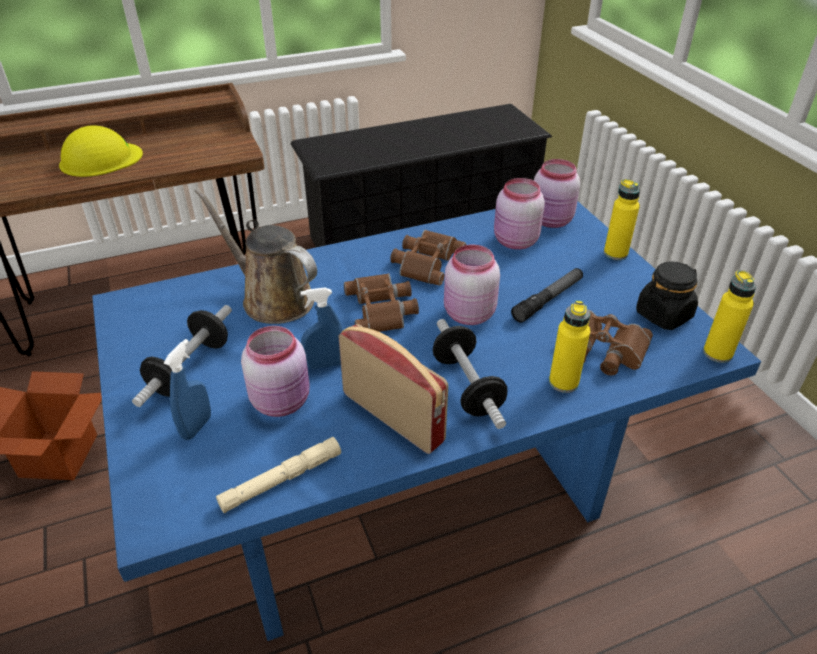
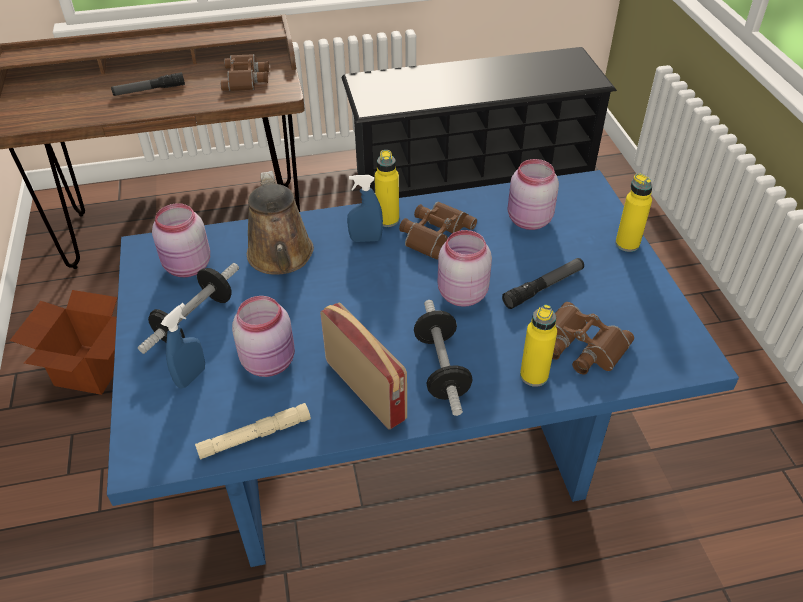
camera: 10 degrees right, 5 degrees up
(100, 159) = (149, 90): yellow hard hat -> flashlight
(272, 298) = (281, 257): brown watering can -> brown watering can turned 150 degrees counterclockwise
(325, 364) = (315, 330): blue spray bottle -> blue spray bottle (366, 239)
(382, 309) = (381, 279): brown binoculars -> brown binoculars (246, 78)
(551, 221) = (572, 201): pink jar -> pink jar (187, 267)
(663, 315) = (655, 317): black jar -> none
(717, 353) = (696, 364): yellow bottle -> yellow bottle (387, 220)

